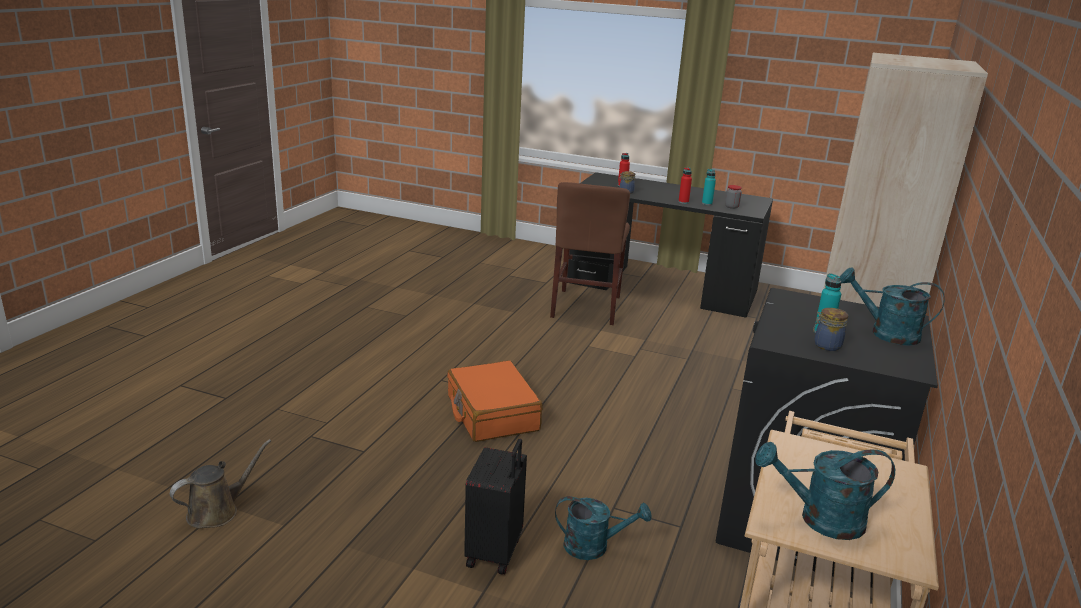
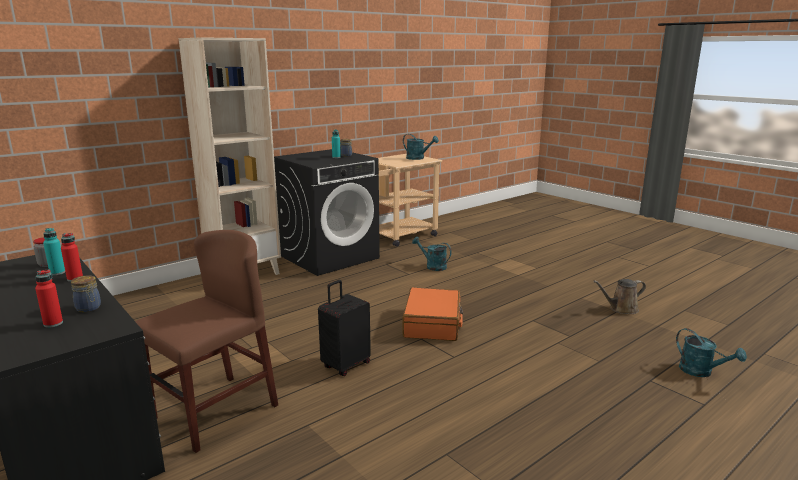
camera: 150 degrees left, 5 degrees down
(495, 552) = (478, 272): black suitcase -> black suitcase (345, 365)
(885, 333) = (311, 155): turquoise watering can -> turquoise watering can (701, 372)

